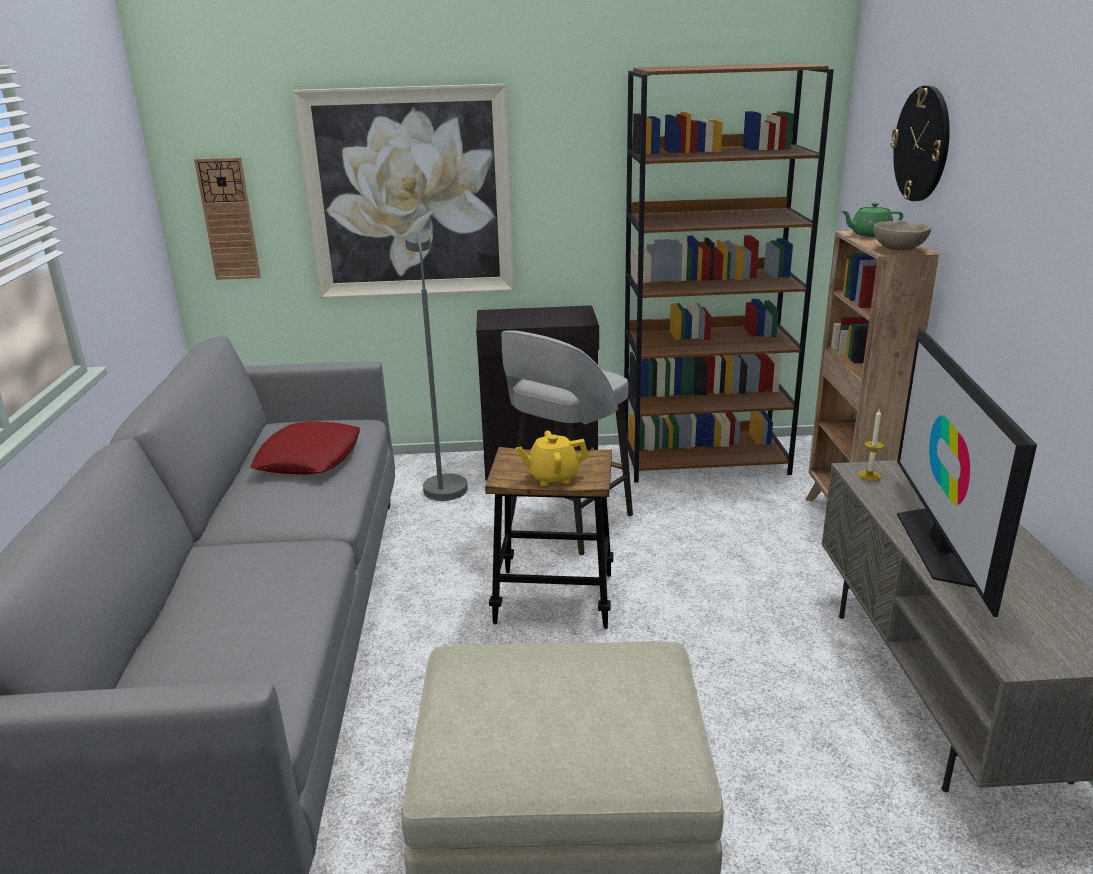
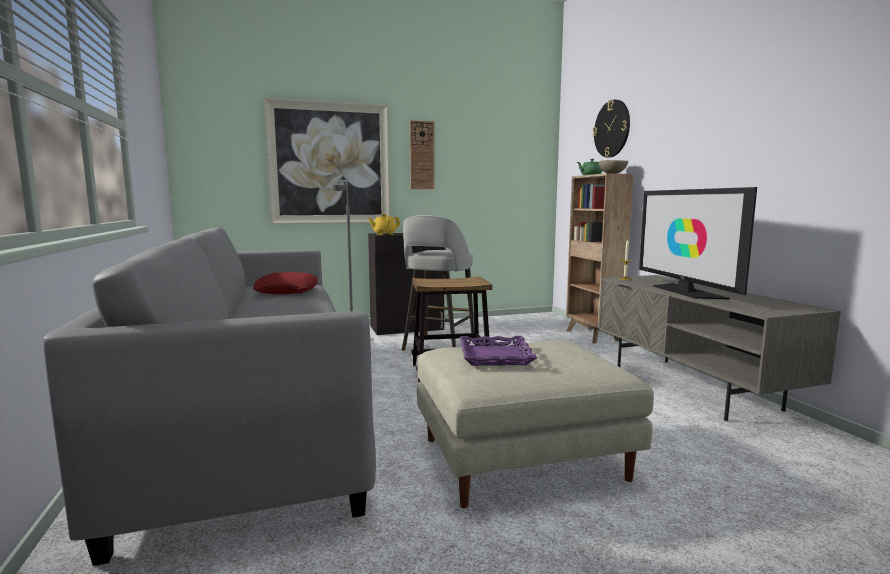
camera: 15 degrees left, 15 degrees down
(228, 219) = (214, 173): wall clock -> wall clock (422, 155)
(515, 695) = (494, 356): none -> purple tray
(553, 477) = (455, 283): yellow teapot -> yellow teapot (384, 234)
(705, 460) = (501, 321): brown bookcase -> none

